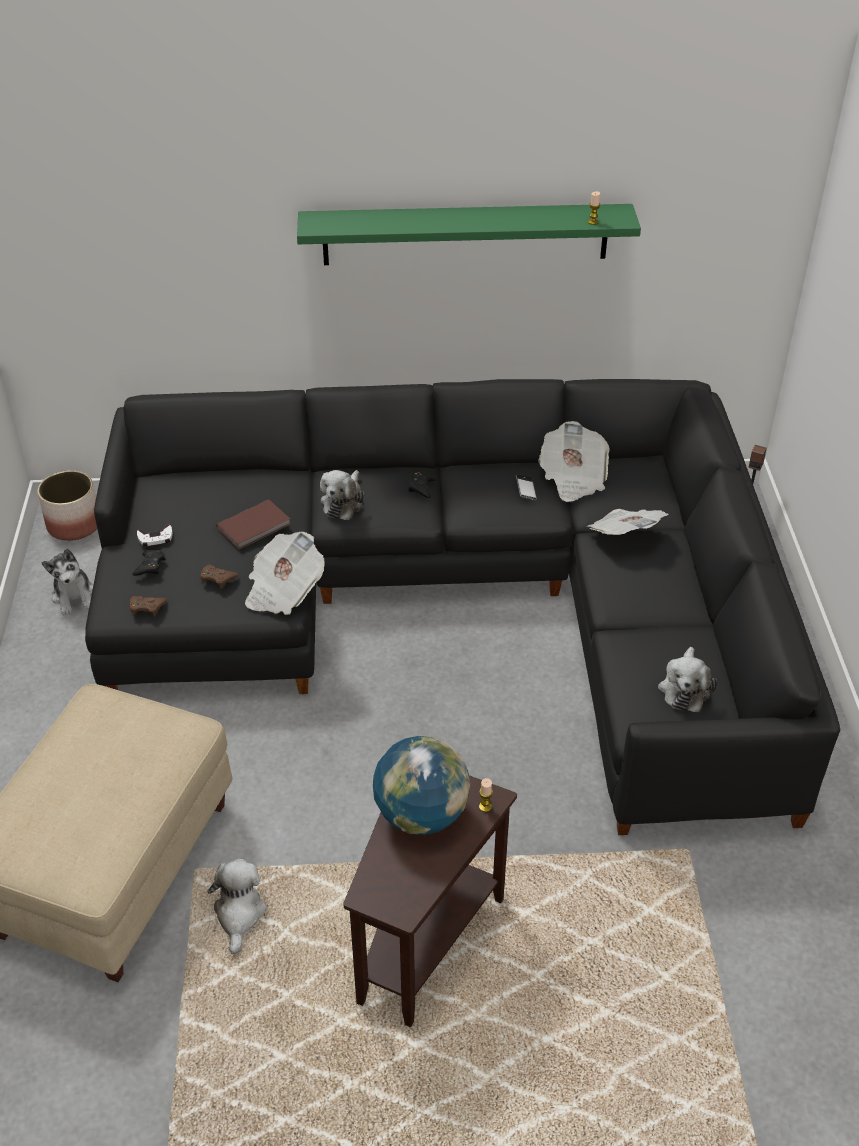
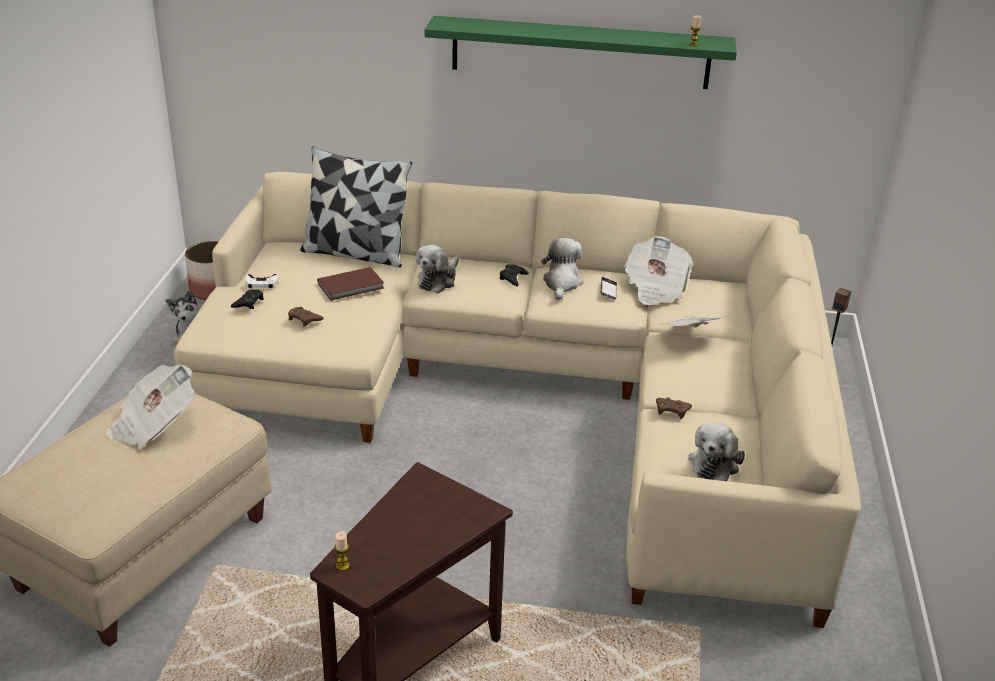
camera: 10 degrees right, 10 degrees down
(147, 607) = (234, 333): brown game controller -> brown game controller (672, 410)
(239, 914) = (243, 609): plush toy -> plush toy (562, 283)
(243, 480) = (355, 253): none -> pillow
(283, 590) = (360, 337): newspaper -> newspaper (153, 425)
(421, 814) = (413, 513): globe -> none
(462, 604) = (536, 394): black sofa -> beige sofa
(485, 806) = (477, 516): candle -> candle (342, 566)

